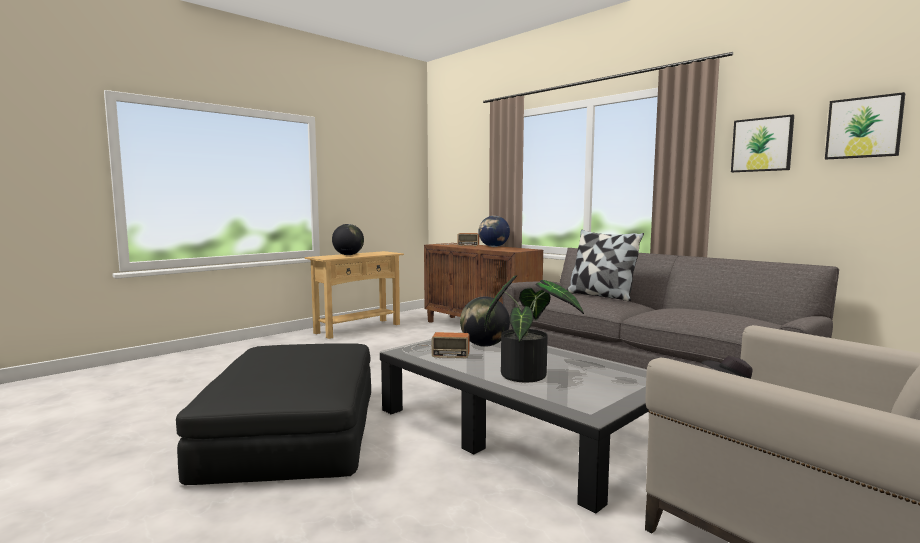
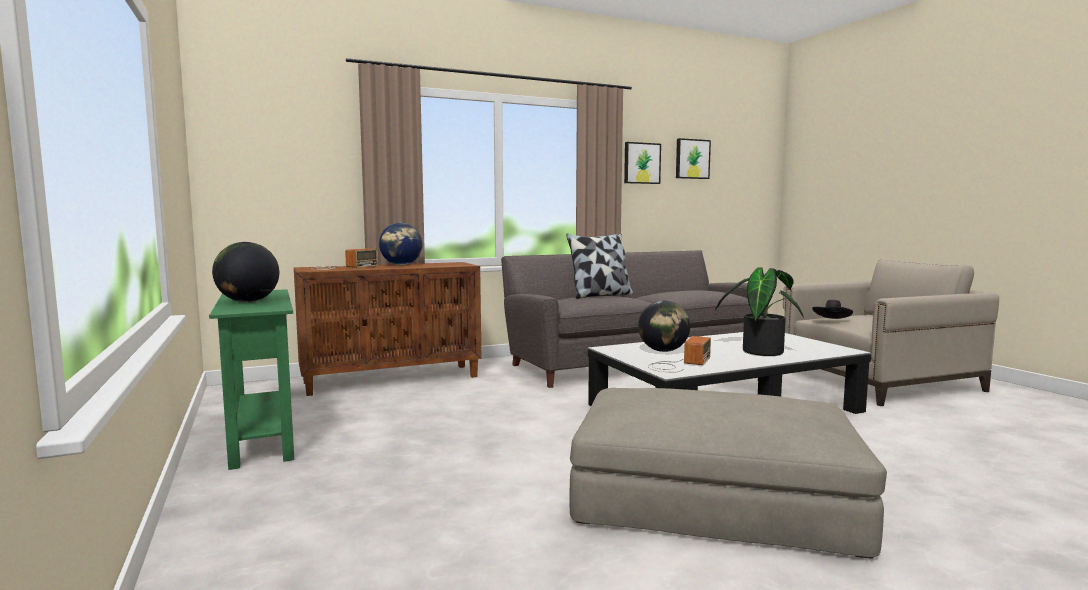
camera: 70 degrees left, 0 degrees up
(292, 430) = (713, 496): black ottoman -> beige ottoman
(358, 328) = (262, 436): beige console table -> green console table

